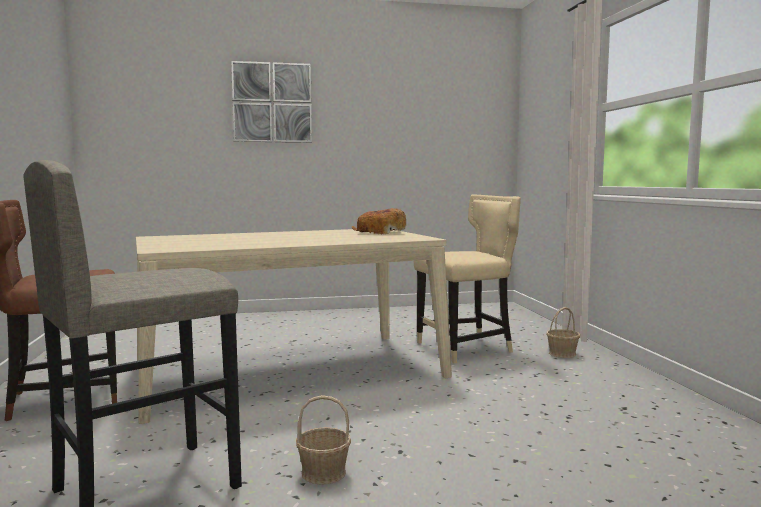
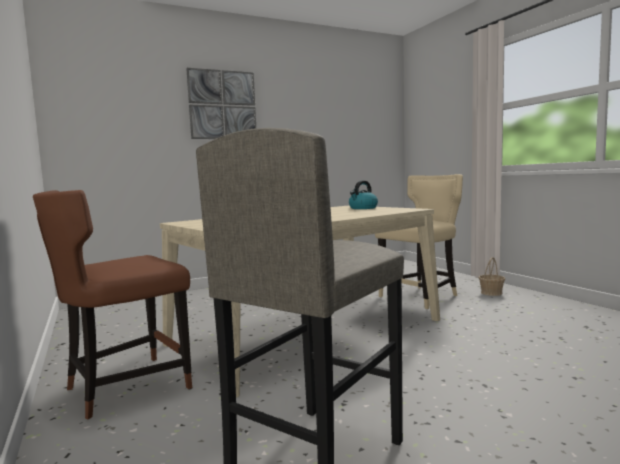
camera: 15 degrees left, 0 degrees up
(323, 472) = (451, 415): basket -> none
(380, 233) = (363, 208): bread -> kettle

